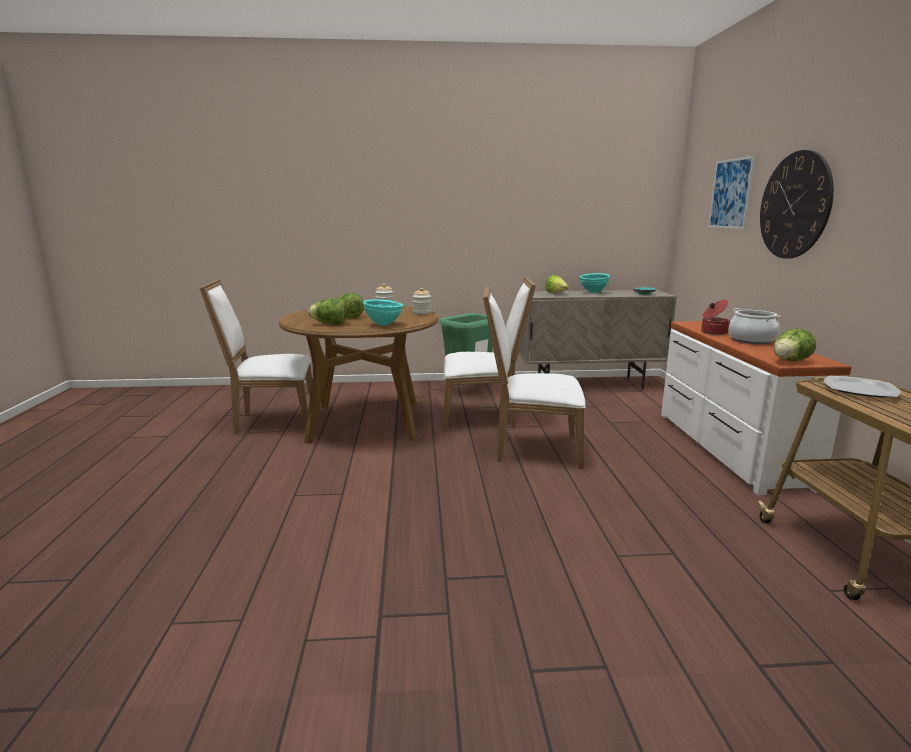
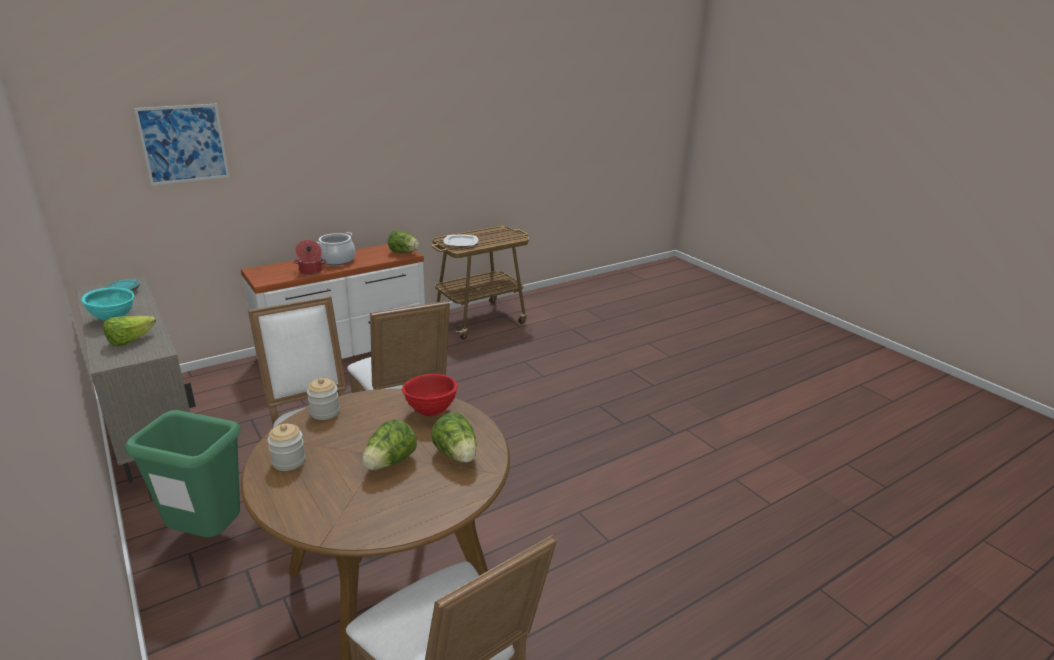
camera: 120 degrees left, 10 degrees up
(384, 325) = (431, 412): turquoise bowl -> red bowl
(795, 205) = (298, 147): wall clock -> none

